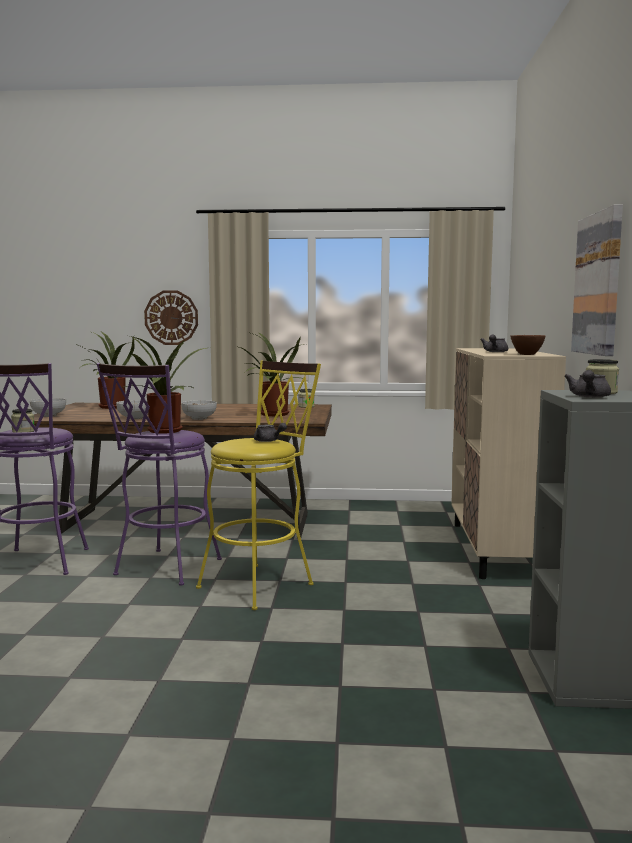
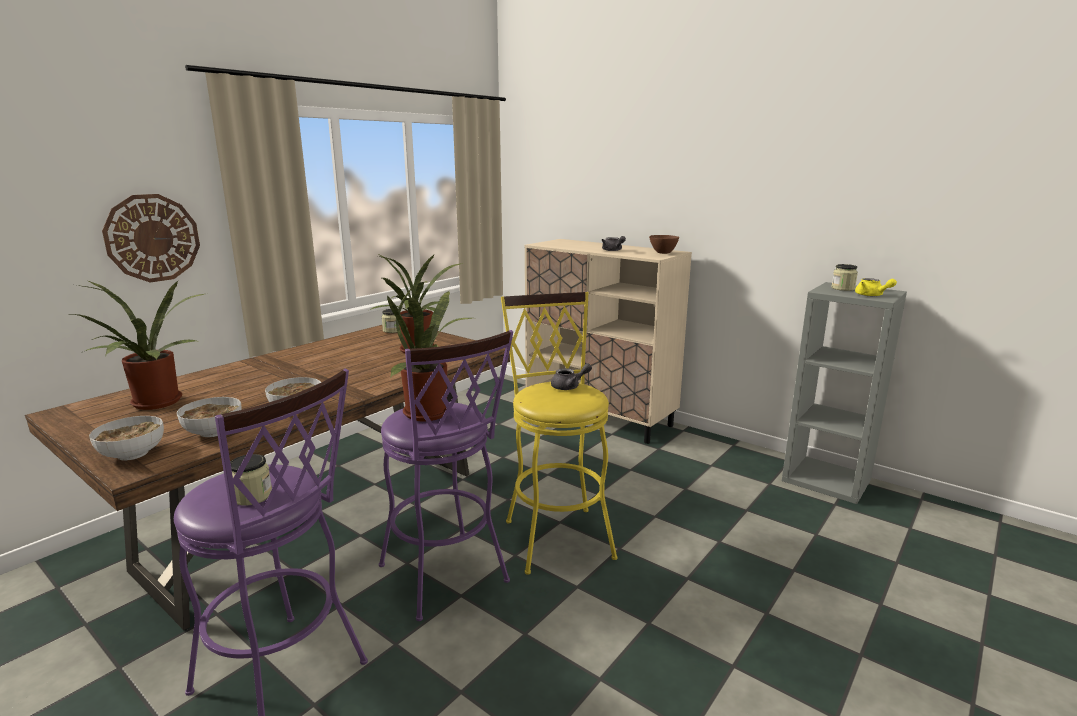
camera: 55 degrees left, 10 degrees up
(199, 418) = (375, 382): bowl -> bowl (214, 432)
(589, 397) = (871, 295): grey teapot -> yellow teapot
(599, 284) = (750, 198): picture -> none

